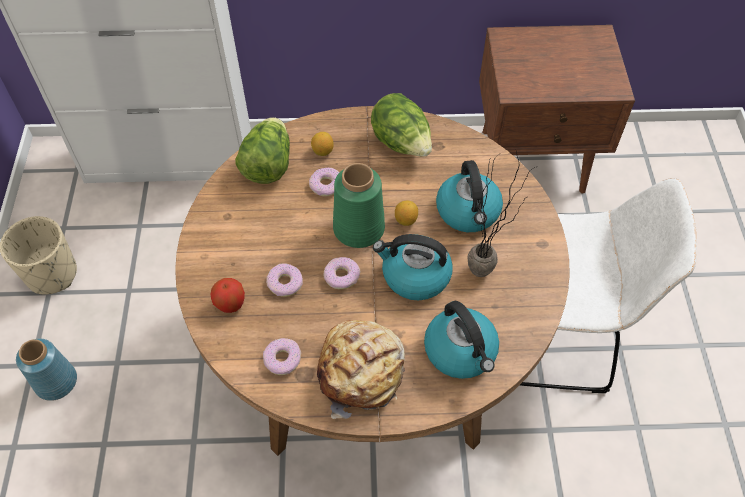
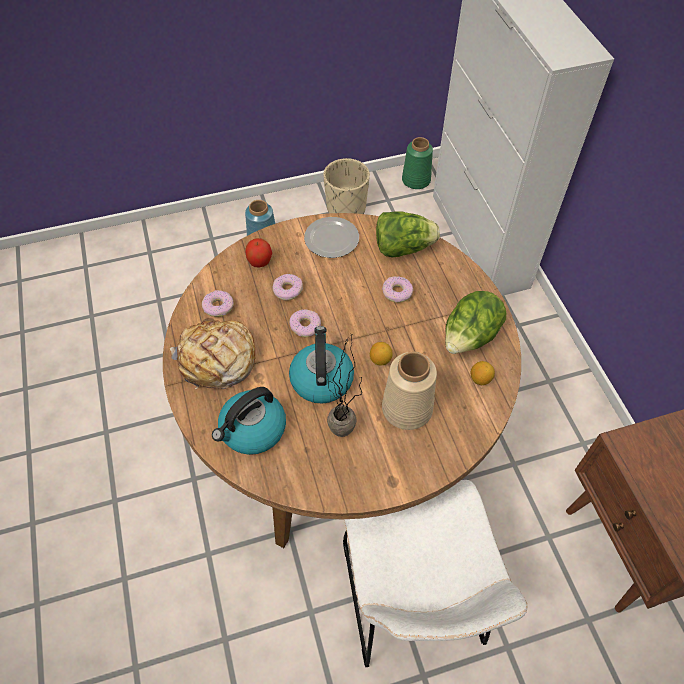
camera: 75 degrees right, 0 degrees up
(225, 225) = (331, 238): none -> plate
(322, 151) = (434, 281): lemon -> lemon (480, 379)
(358, 227) = (359, 326): green vase -> green vase (416, 180)
(468, 212) = (408, 409): kettle -> beige vase

